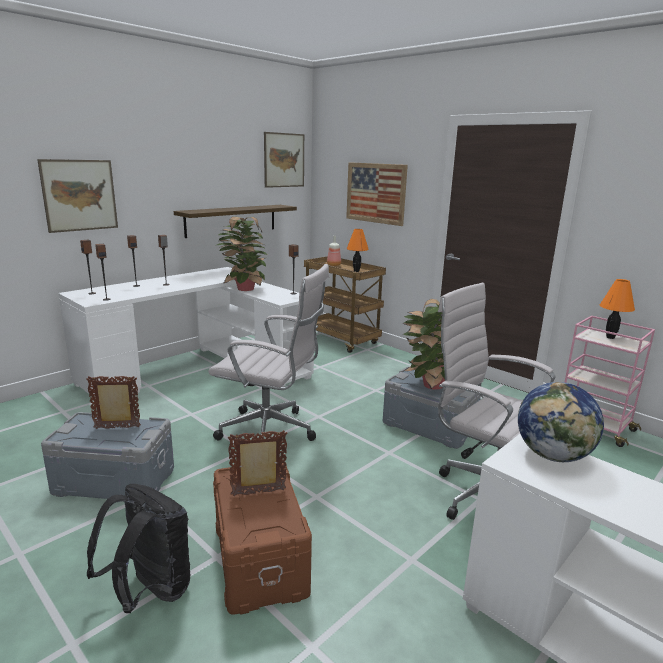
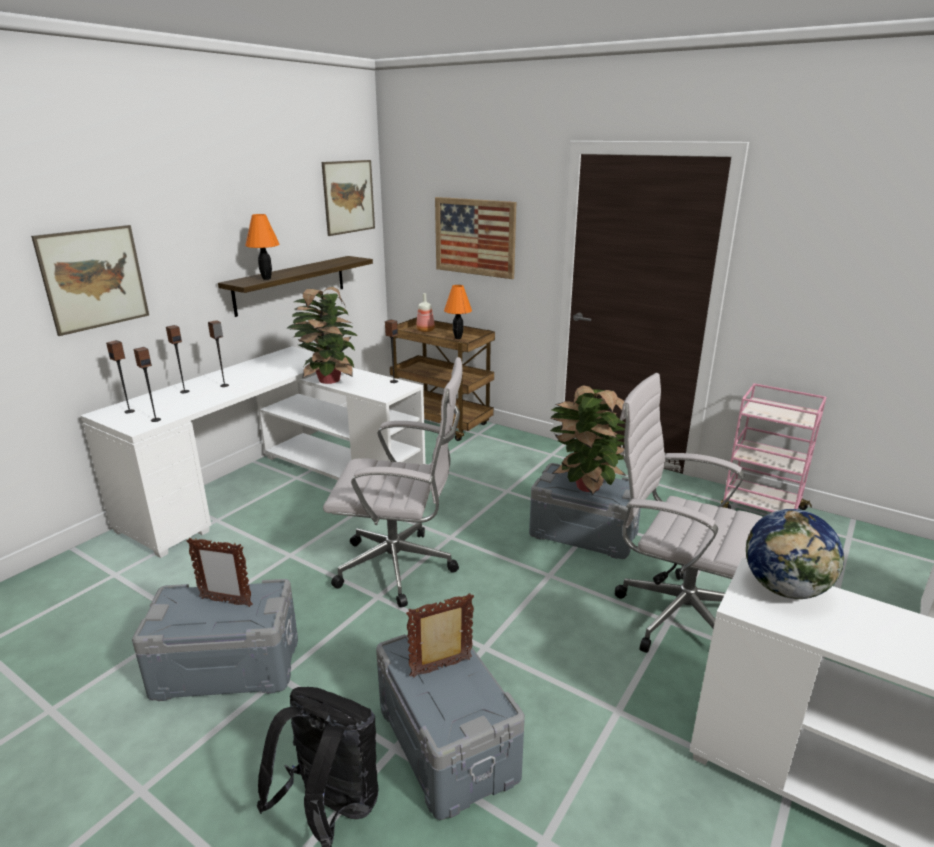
camera: 10 degrees left, 5 degrees up
(117, 428) = (226, 602): picture frame -> picture frame turned 150 degrees counterclockwise
(258, 559) = (445, 742): brown storage box -> grey storage box
(609, 337) = (778, 409): orange table lamp -> orange table lamp (266, 279)

